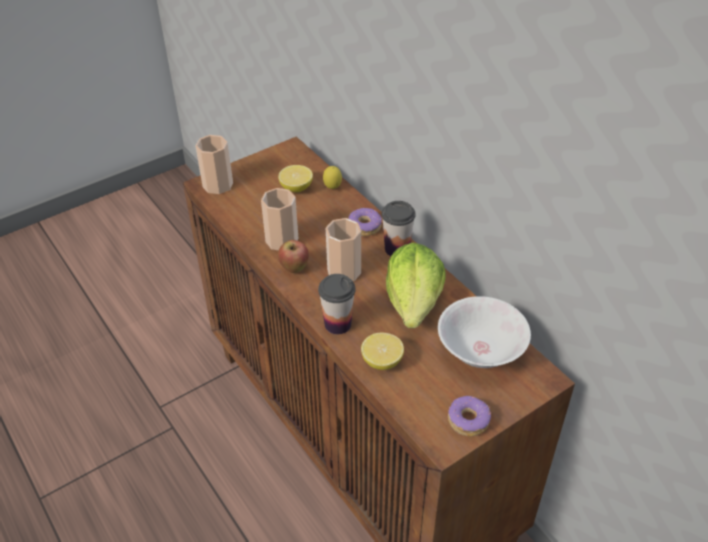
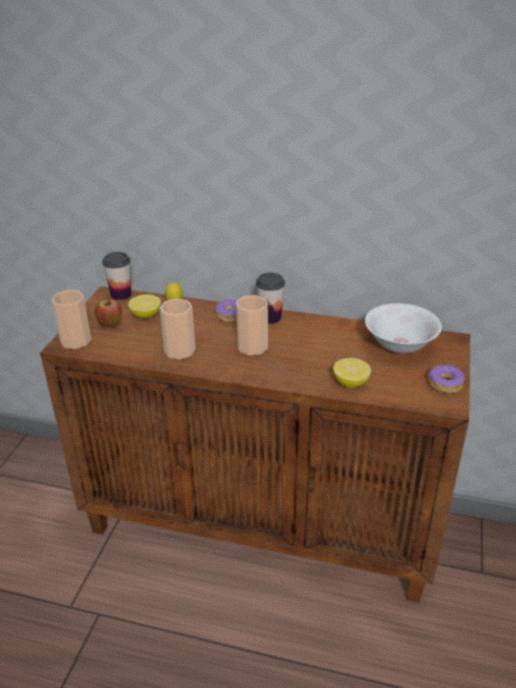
camera: 40 degrees left, 10 degrees down
(294, 268) = (214, 362): apple -> apple (110, 325)
(338, 324) = (292, 378): cup -> cup (121, 295)
(414, 302) = (324, 341): lettuce -> none

